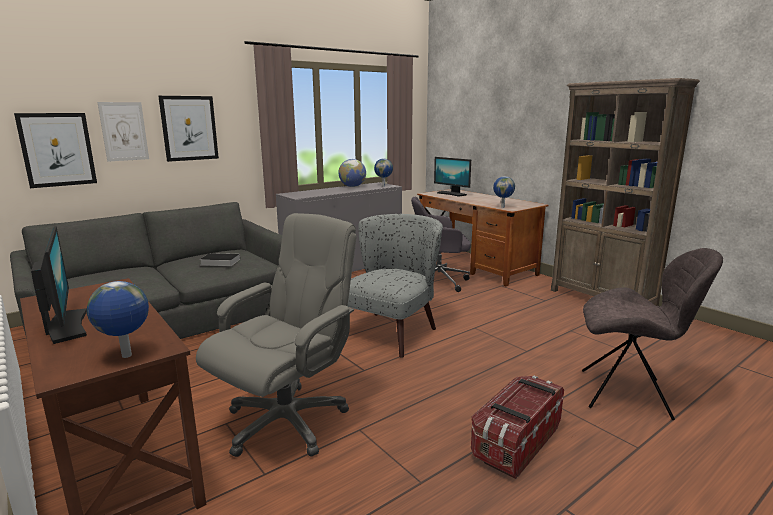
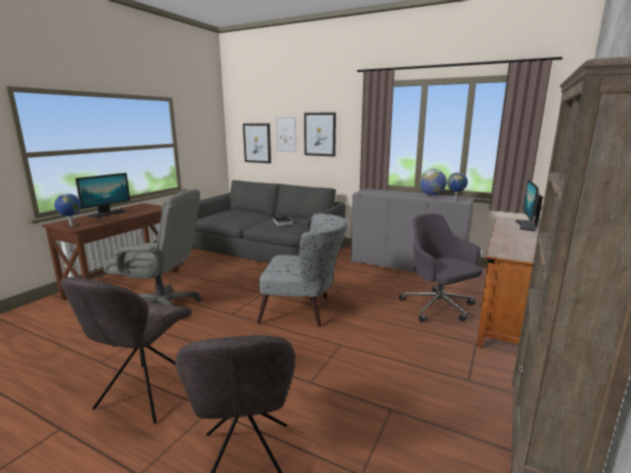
camera: 65 degrees right, 0 degrees up
(503, 207) = (501, 250): globe -> none
(516, 442) = (145, 395): storage box -> grey chair

